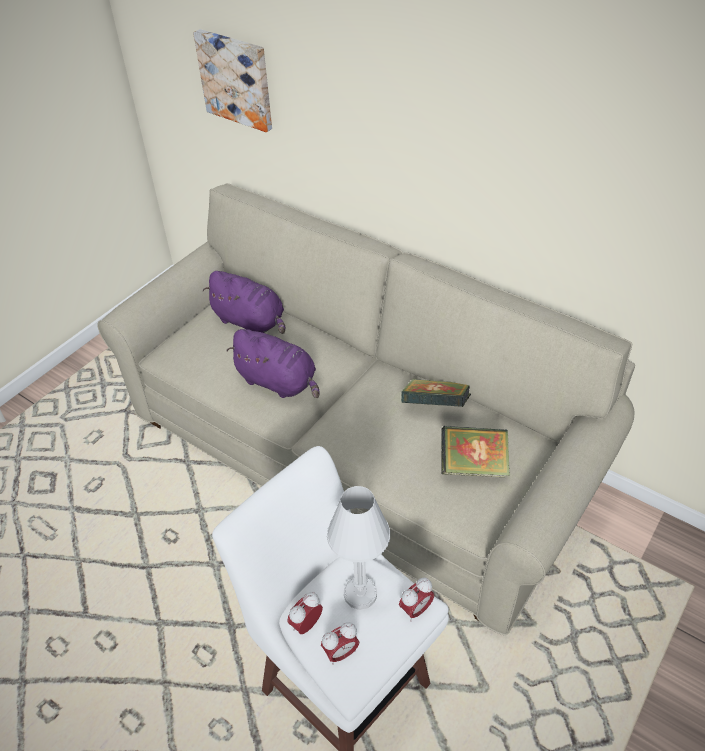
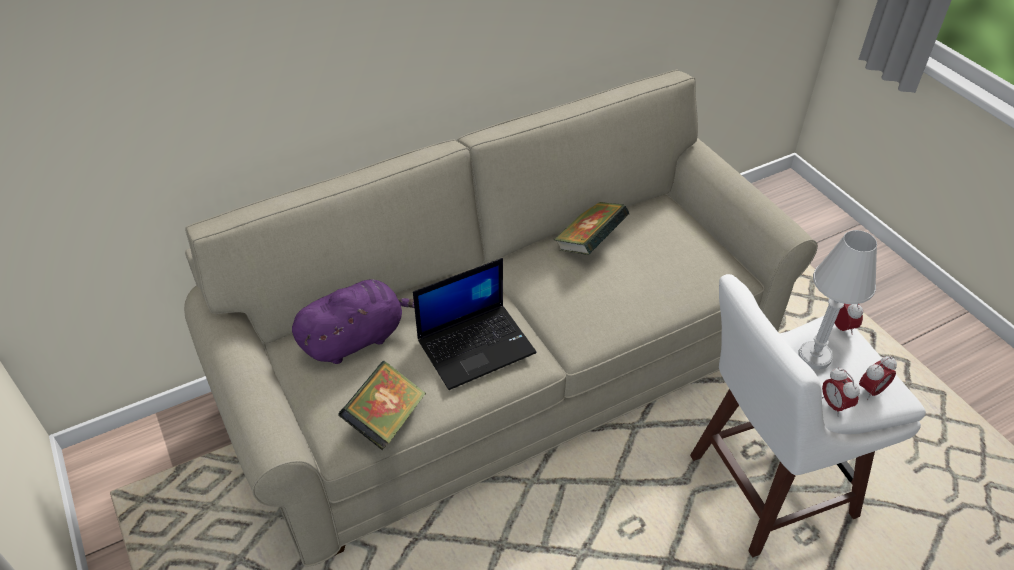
camera: 65 degrees left, 0 degrees up
(237, 79) = (151, 81): picture -> none
(279, 382) = (477, 345): purple plush toy -> laptop
(341, 653) = (871, 391): alarm clock -> alarm clock turned 60 degrees clockwise
(473, 466) = (674, 248): book -> book (386, 419)

